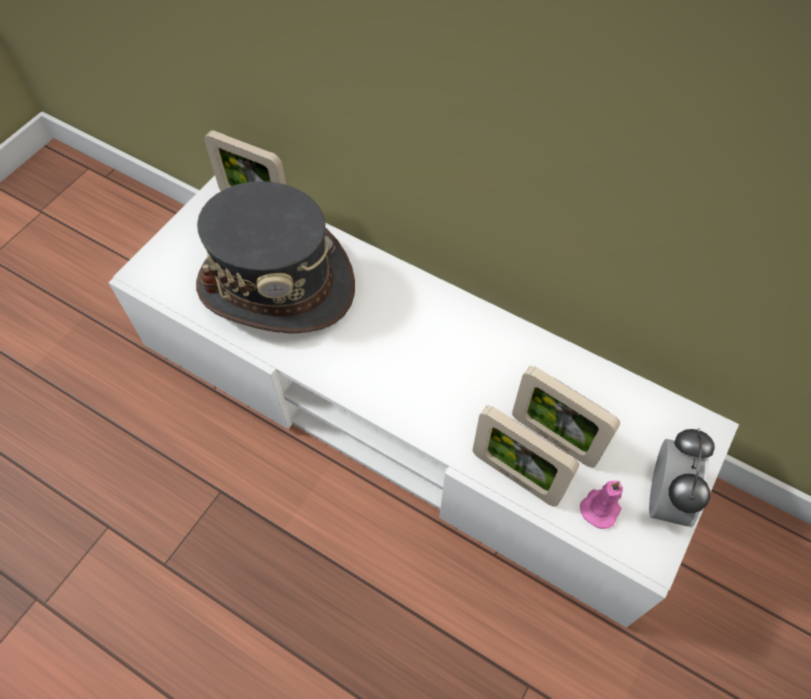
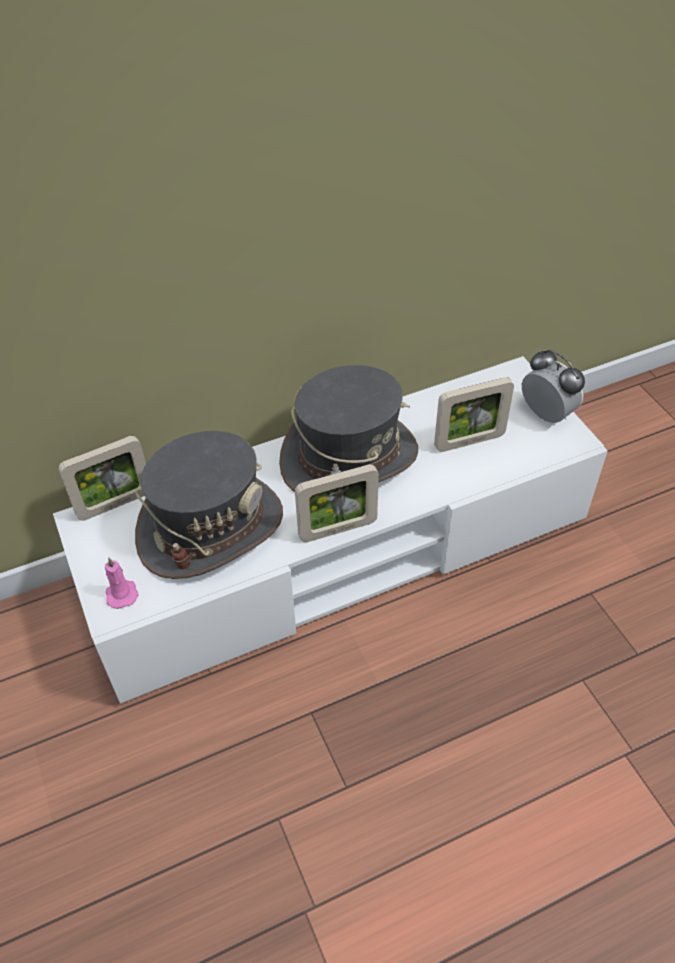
camera: 55 degrees left, 10 degrees down
(441, 342) = (349, 458): none -> grey hat
(515, 476) = (481, 474): picture frame -> picture frame (338, 529)
(601, 507) = (532, 445): pink candle -> pink candle (121, 593)

